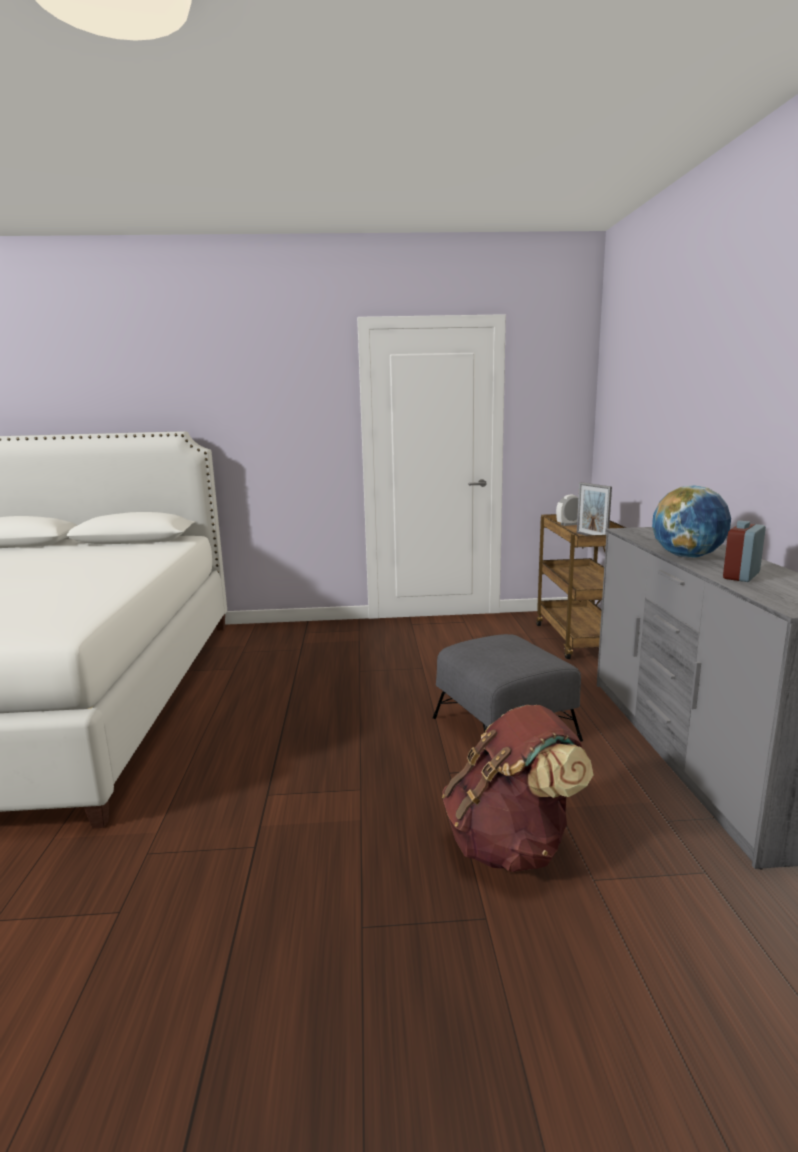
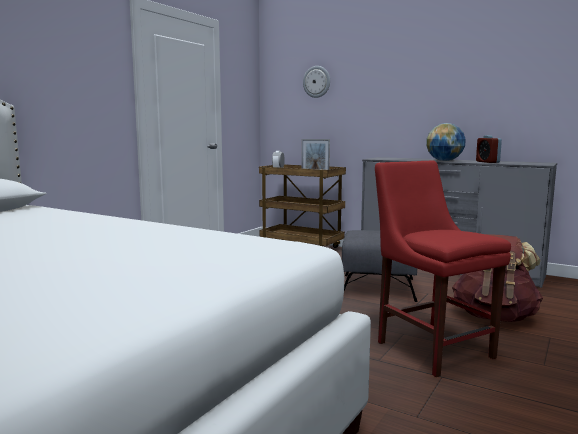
camera: 55 degrees left, 5 degrees down
(335, 818) = (431, 347): none -> red chair
(636, 390) = (316, 81): none -> wall clock

